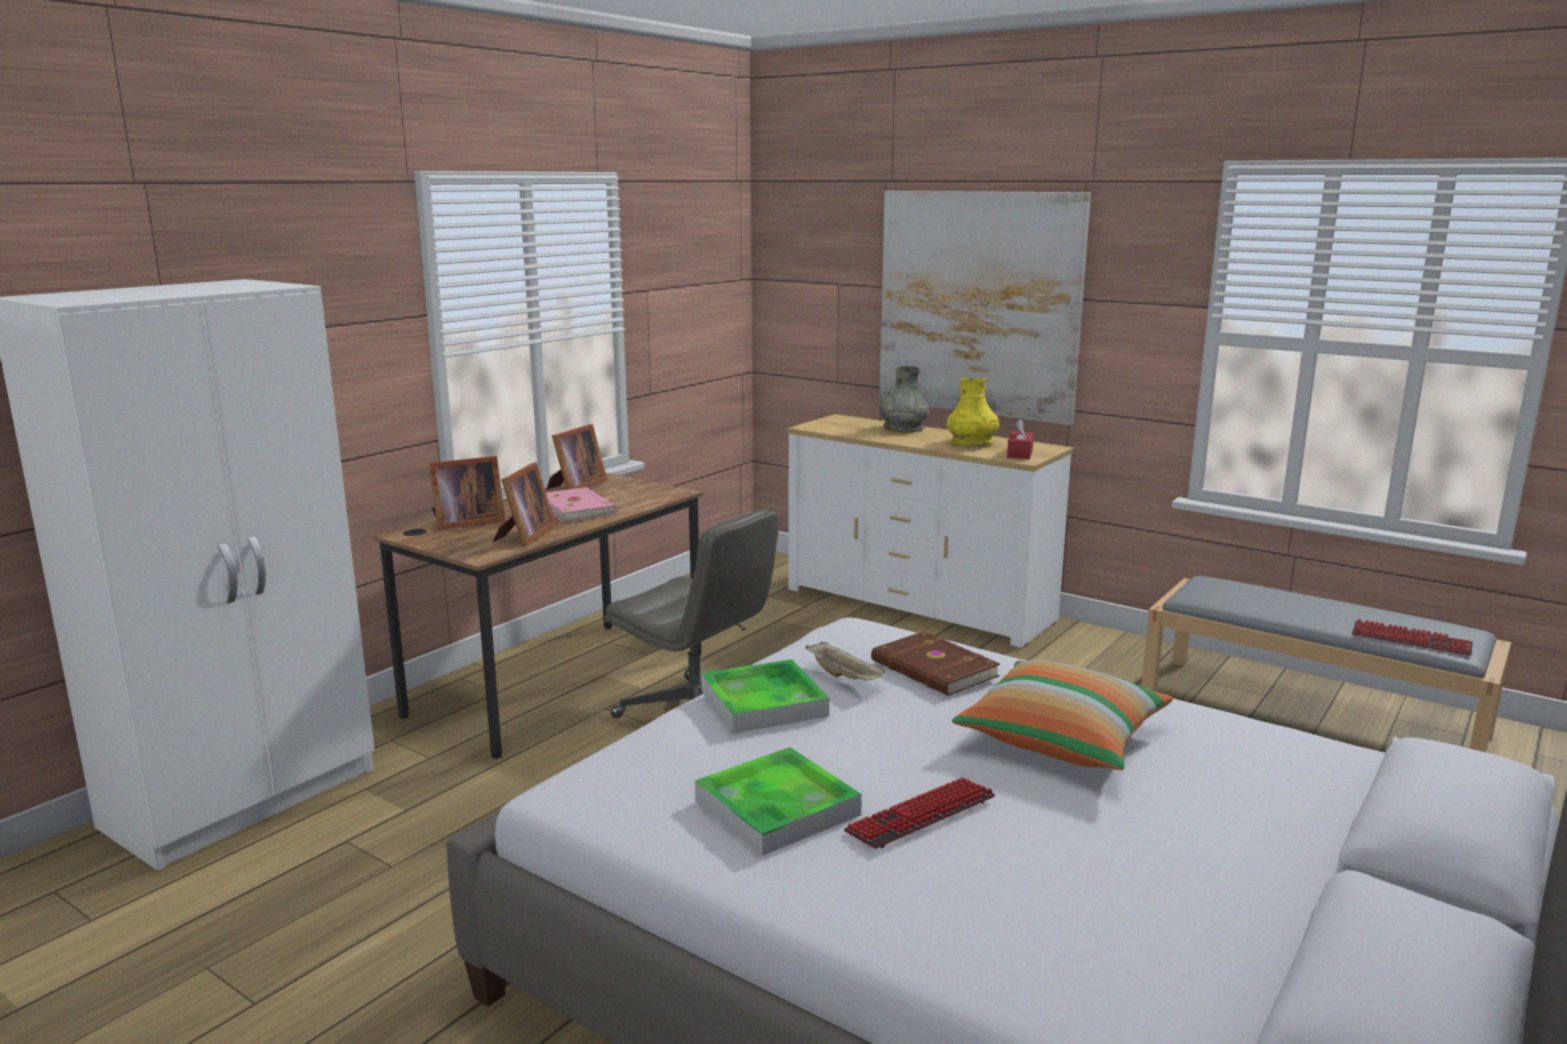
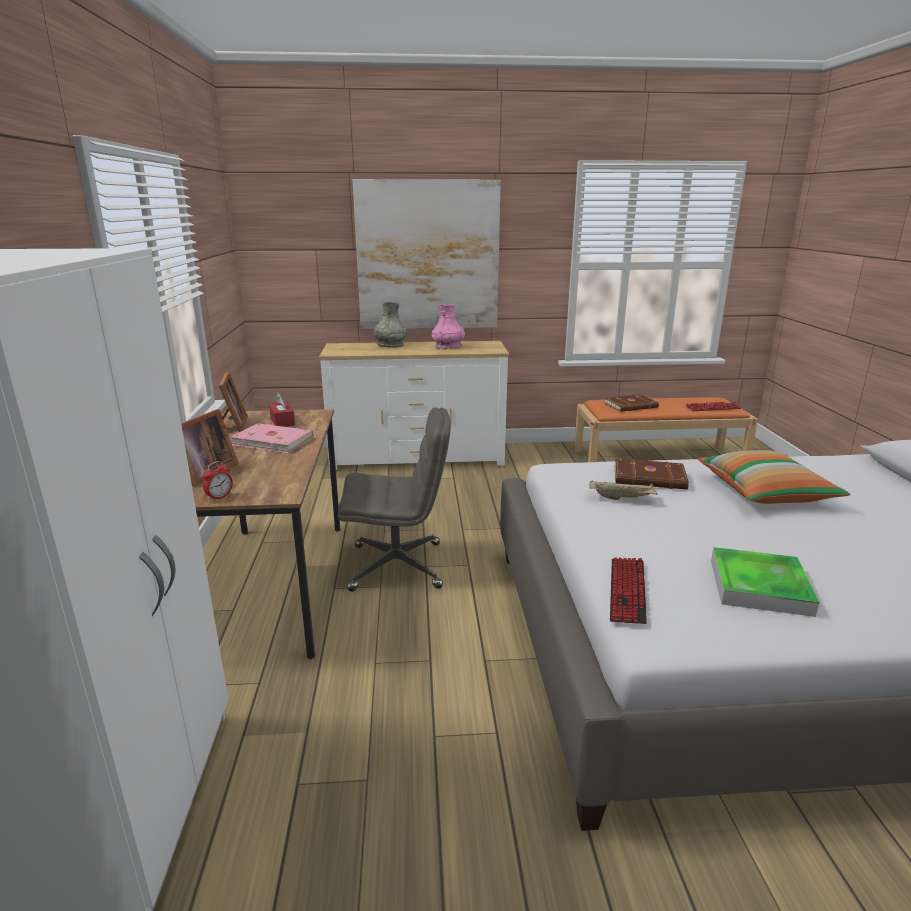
camera: 40 degrees left, 5 degrees up
(436, 544) = (220, 497): none -> alarm clock
(524, 536) = (280, 470): picture frame -> none
(763, 703) = (619, 530): tray -> none
(921, 816) = (814, 557): keyboard -> keyboard (627, 591)
(972, 443) = (448, 347): yellow vase -> pink vase
(1020, 454) = (487, 348): red tissue box -> red tissue box (282, 421)
(1253, 599) = (631, 406): none -> brown book
(1312, 714) = (659, 458): grey bench -> orange bench

